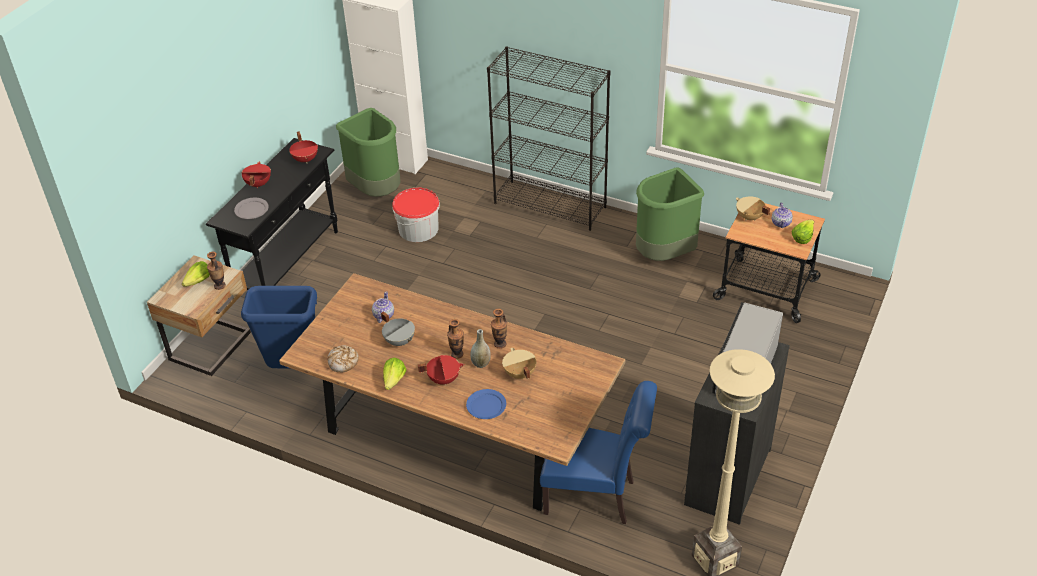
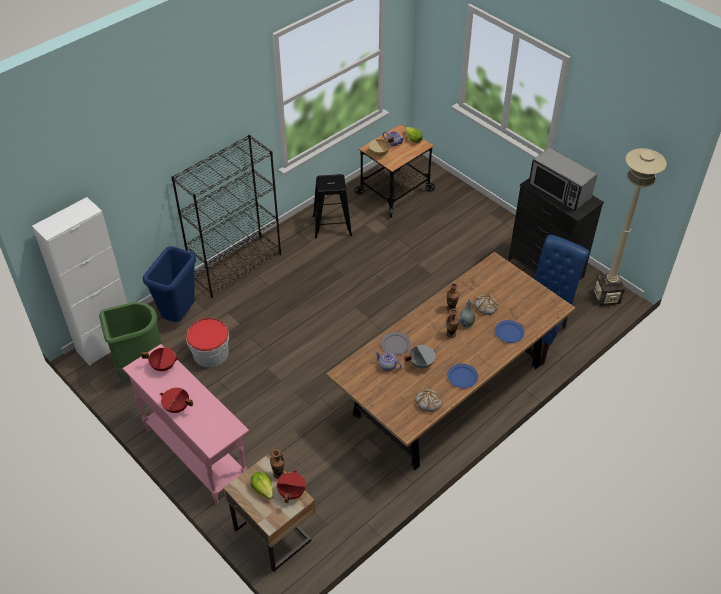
camera: 70 degrees left, 5 degrees up
(251, 210) = (212, 419): grey plate -> grey plate (395, 344)
(288, 263) = (196, 454): black console table -> pink console table
(294, 368) = (331, 477): blue trash can -> blue trash can (179, 315)
(394, 380) = (462, 376): lettuce -> blue plate
(443, 379) = (472, 348): red cooking pot -> red cooking pot (291, 492)
(519, 374) = (485, 307): beige cooking pot -> bread
(664, 255) = (331, 226): green trash can -> black stool

